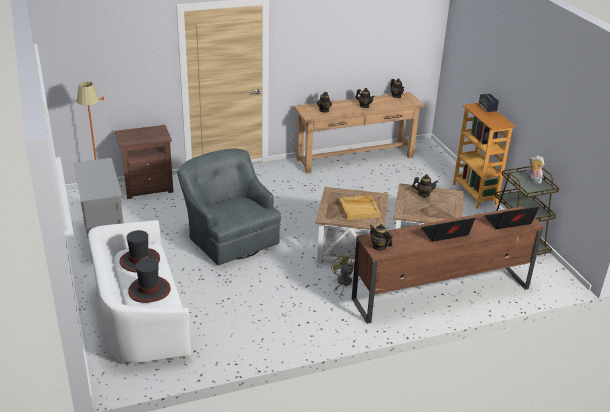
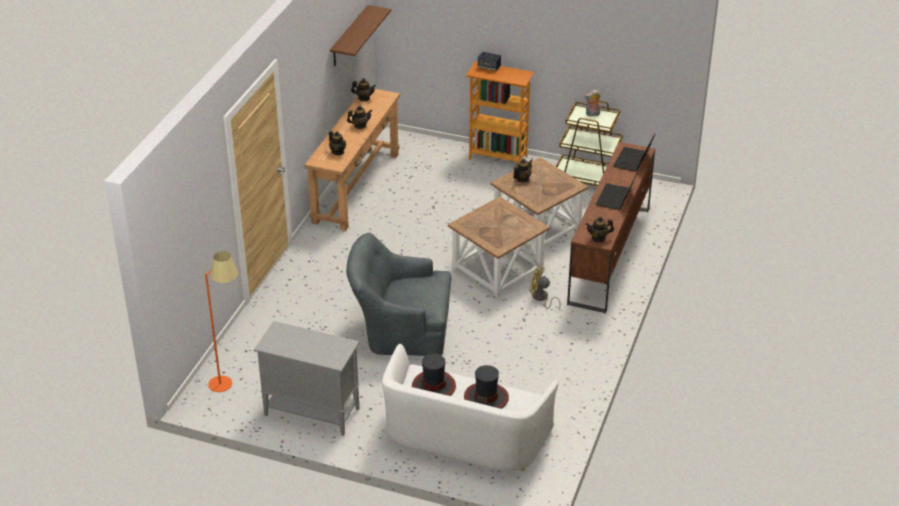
camera: 50 degrees left, 5 degrees up
(148, 187) = (244, 344): brown nightstand -> none
(359, 209) = (506, 224): beige tray -> none
(397, 38) = (349, 36): none -> brown shelf

